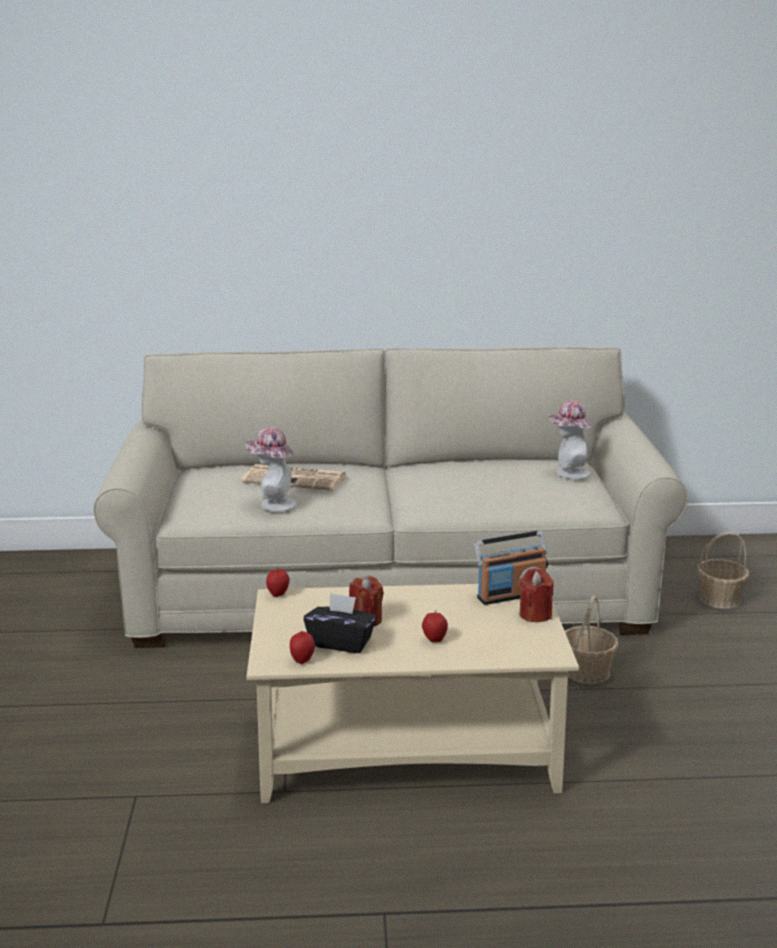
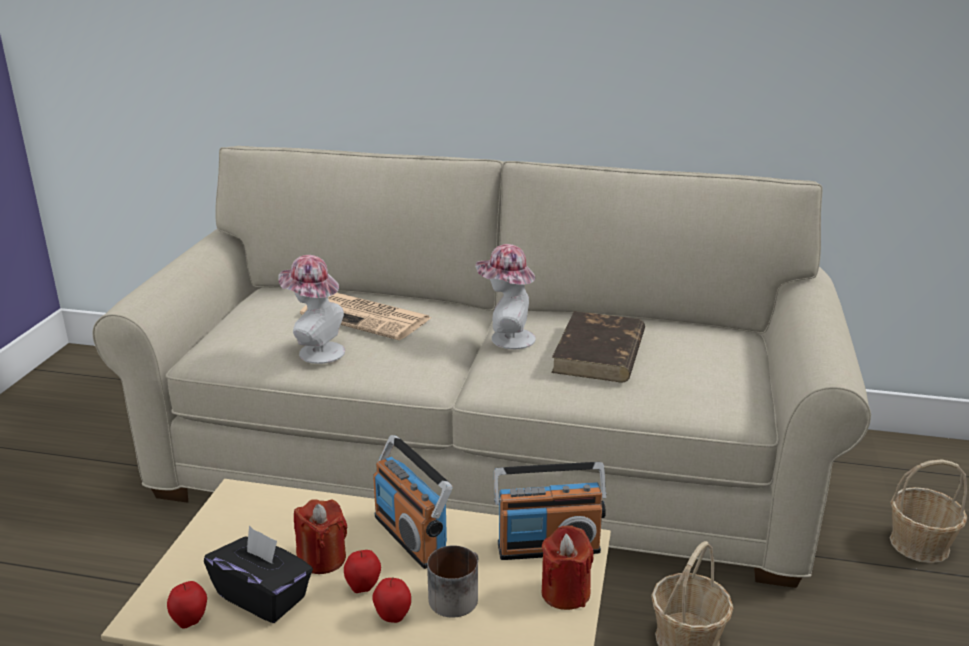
camera: 15 degrees right, 5 degrees up
(278, 594) = (241, 492): apple -> apple (363, 587)
(416, 601) = (410, 537): none -> radio
(467, 625) = (455, 595): none -> mug
(486, 483) = (599, 353): none -> brown book
(568, 473) = (719, 350): hat -> hat (506, 338)

